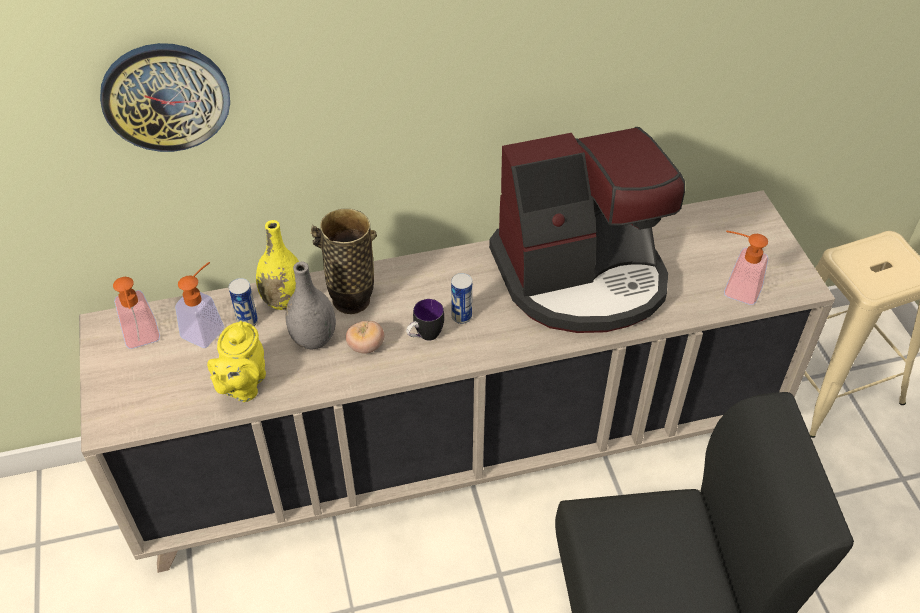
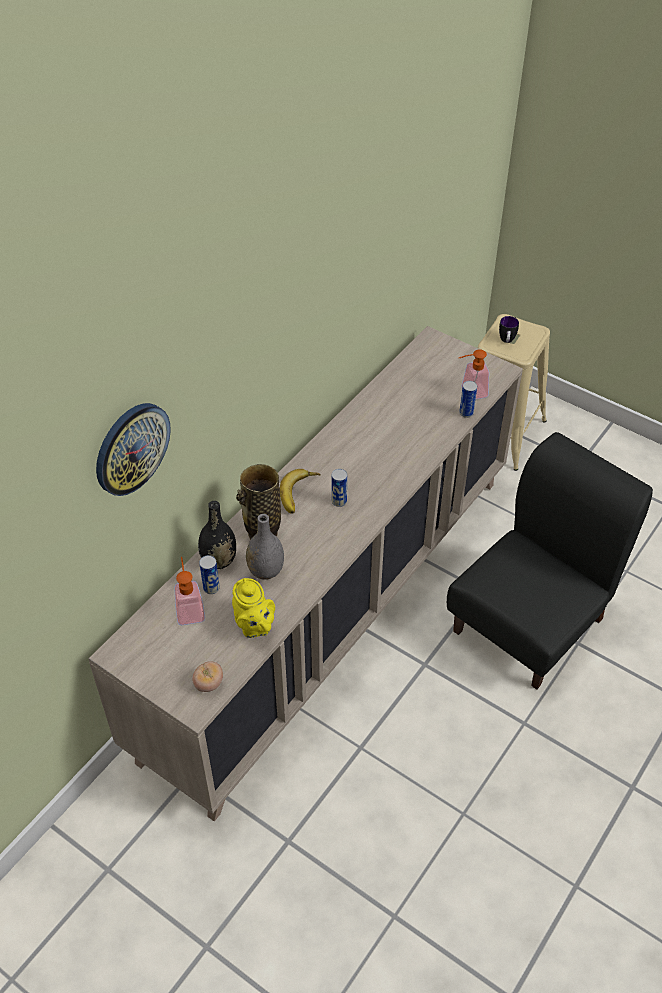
camera: 40 degrees left, 0 degrees up
(143, 340) = (155, 644): soap dispenser -> none
(284, 300) = (219, 560): yellow vase -> black vase
(366, 346) = (302, 554): tomato -> tomato (208, 684)
(424, 336) = (330, 526): mug -> mug (506, 341)
(431, 284) = (300, 494): none -> banana
(582, 276) = (382, 435): coffee machine -> none
(707, 308) = (466, 413): none -> can

